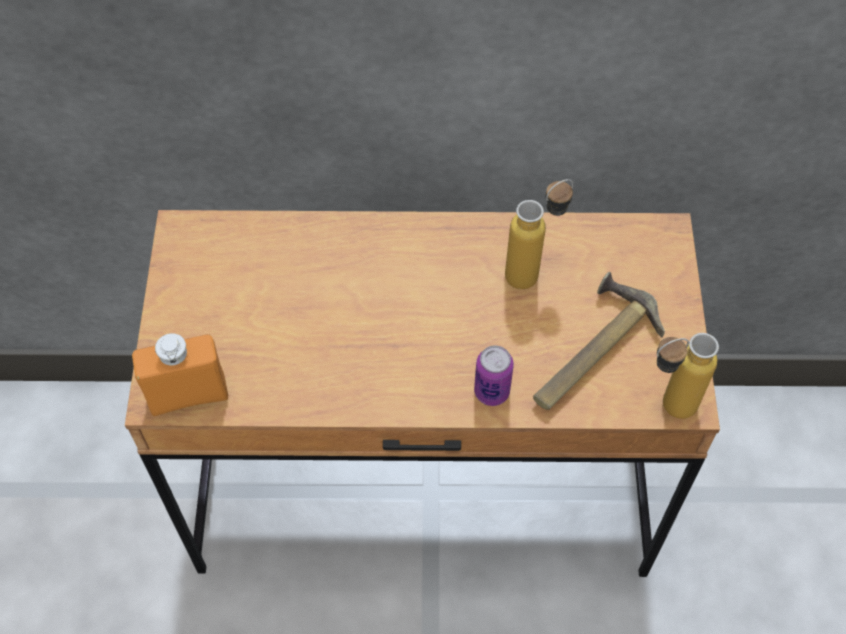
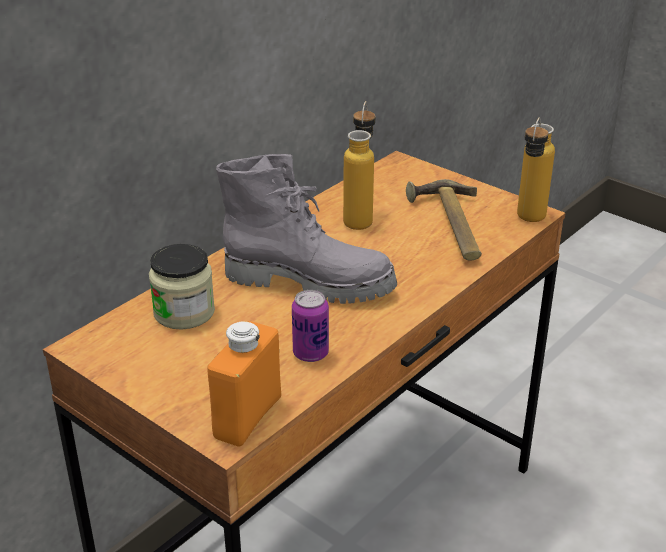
camera: 50 degrees left, 25 degrees down
(276, 257) = (184, 312): none -> jar
(396, 307) = (310, 281): none -> grey boot
(491, 392) = (434, 276): can -> can (310, 353)

